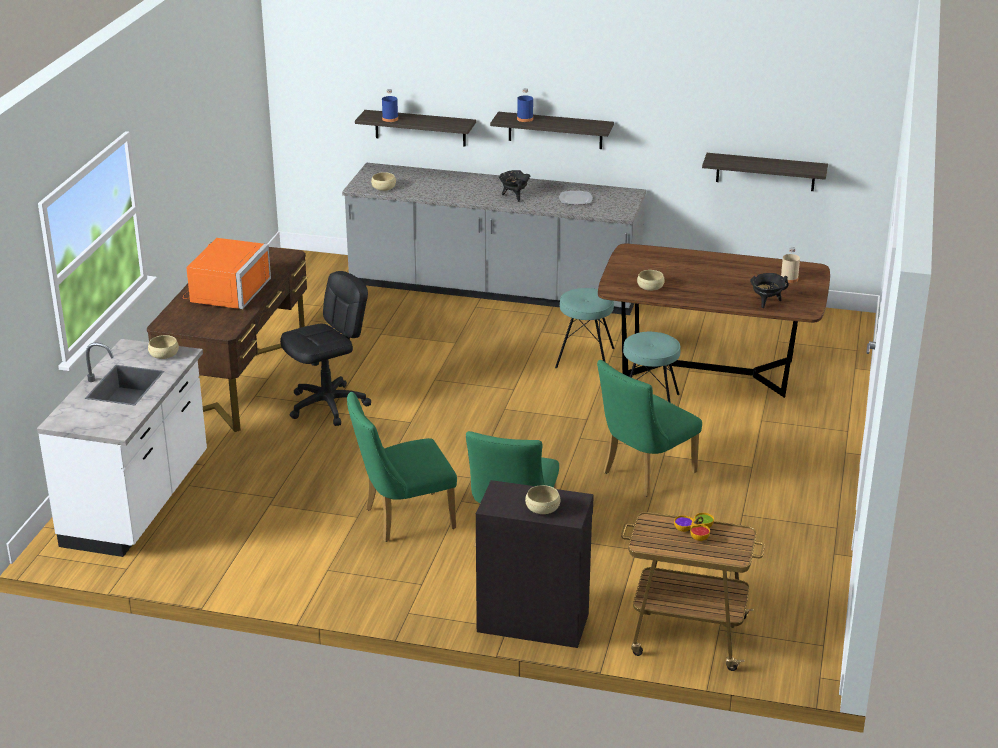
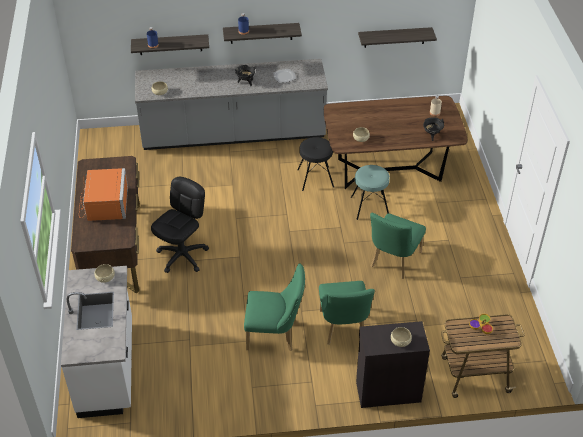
camera: 20 degrees left, 15 degrees up
(402, 519) = (275, 335): green chair -> green chair turned 135 degrees counterclockwise
(585, 358) = (315, 178): turquoise stool -> black stool

